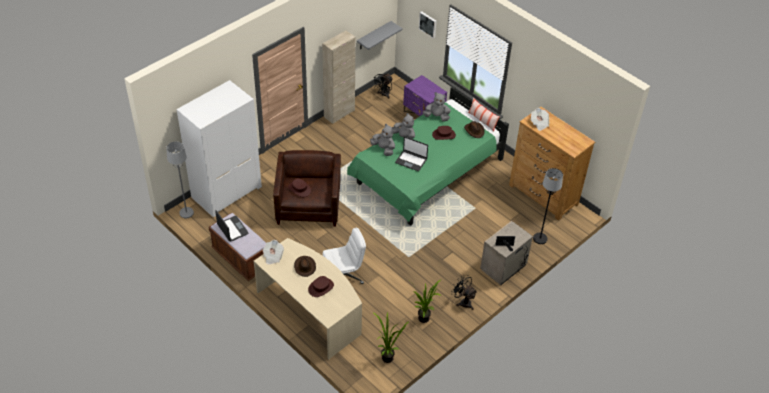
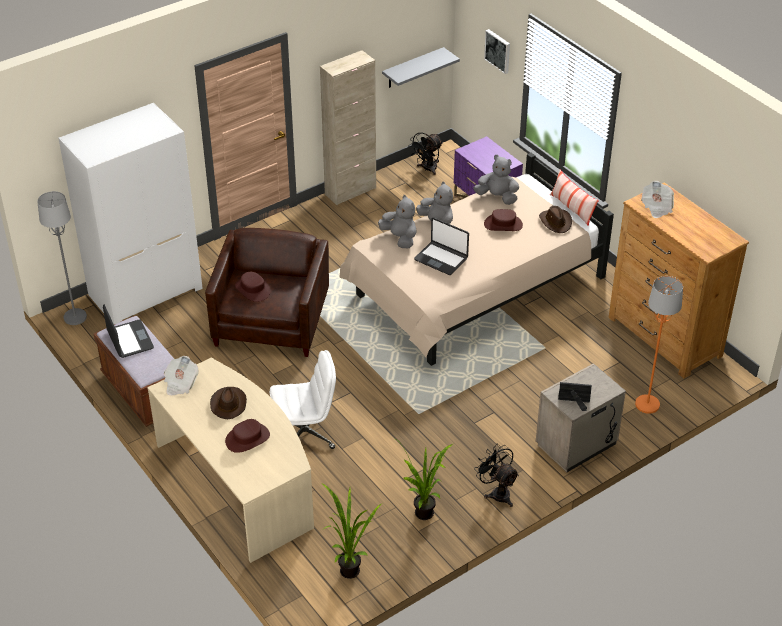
camera: 10 degrees right, 5 degrees down
(426, 173) = (474, 289): green bed -> beige bed
(540, 239) = (647, 405): black floor lamp -> orange floor lamp

